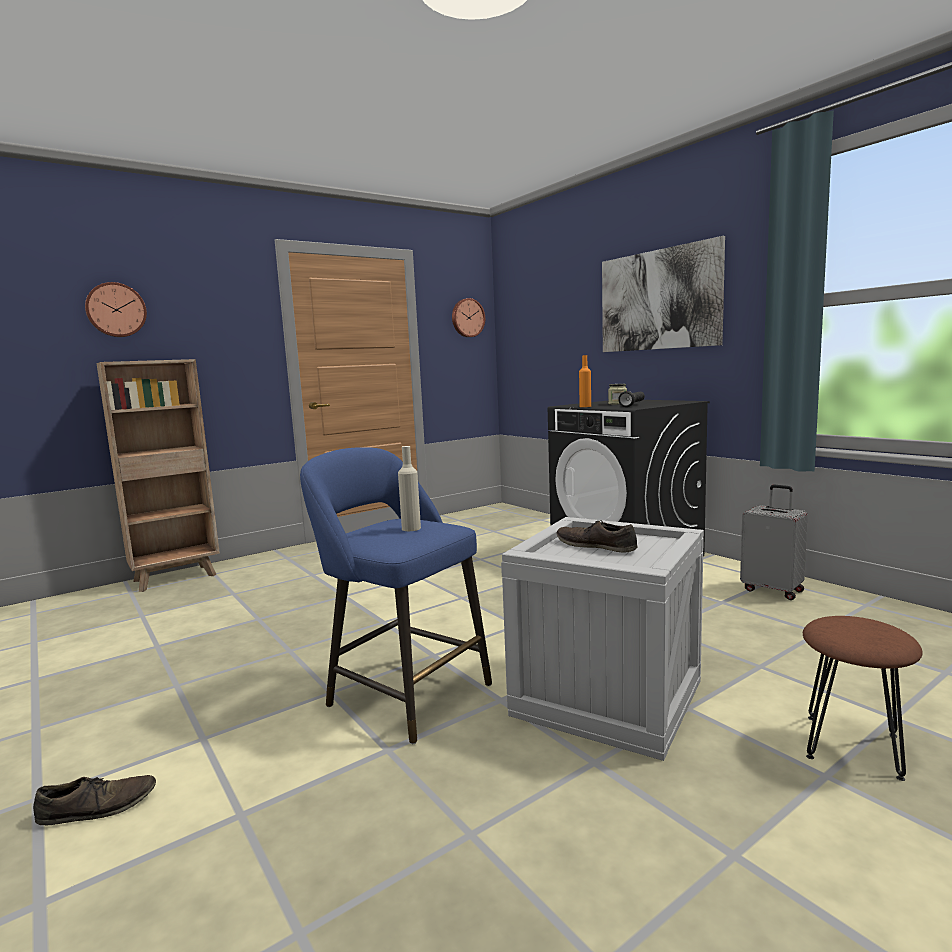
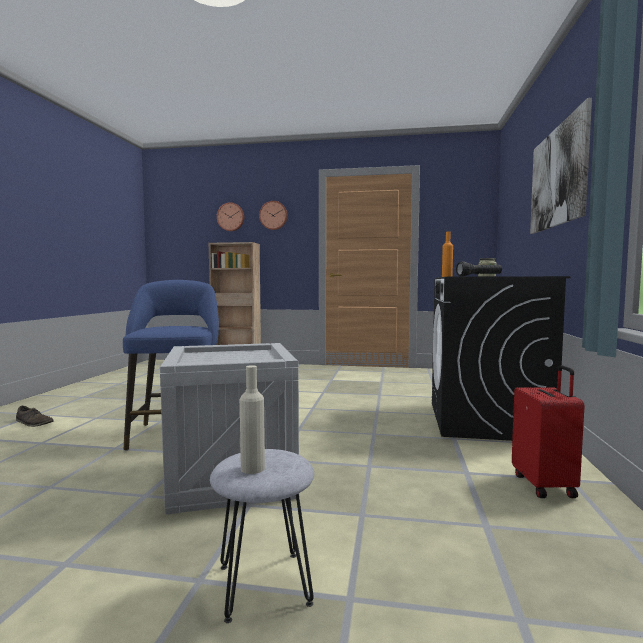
camera: 45 degrees right, 5 degrees down
(411, 528) = (173, 327): beige bottle -> beige bottle (252, 468)
(467, 318) = (467, 214): wall clock -> wall clock (273, 215)
(596, 546) = (231, 356): brown shoe -> none
(773, 590) = (545, 485): grey suitcase -> red suitcase
(851, 745) = (264, 584): brown stool -> grey stool

